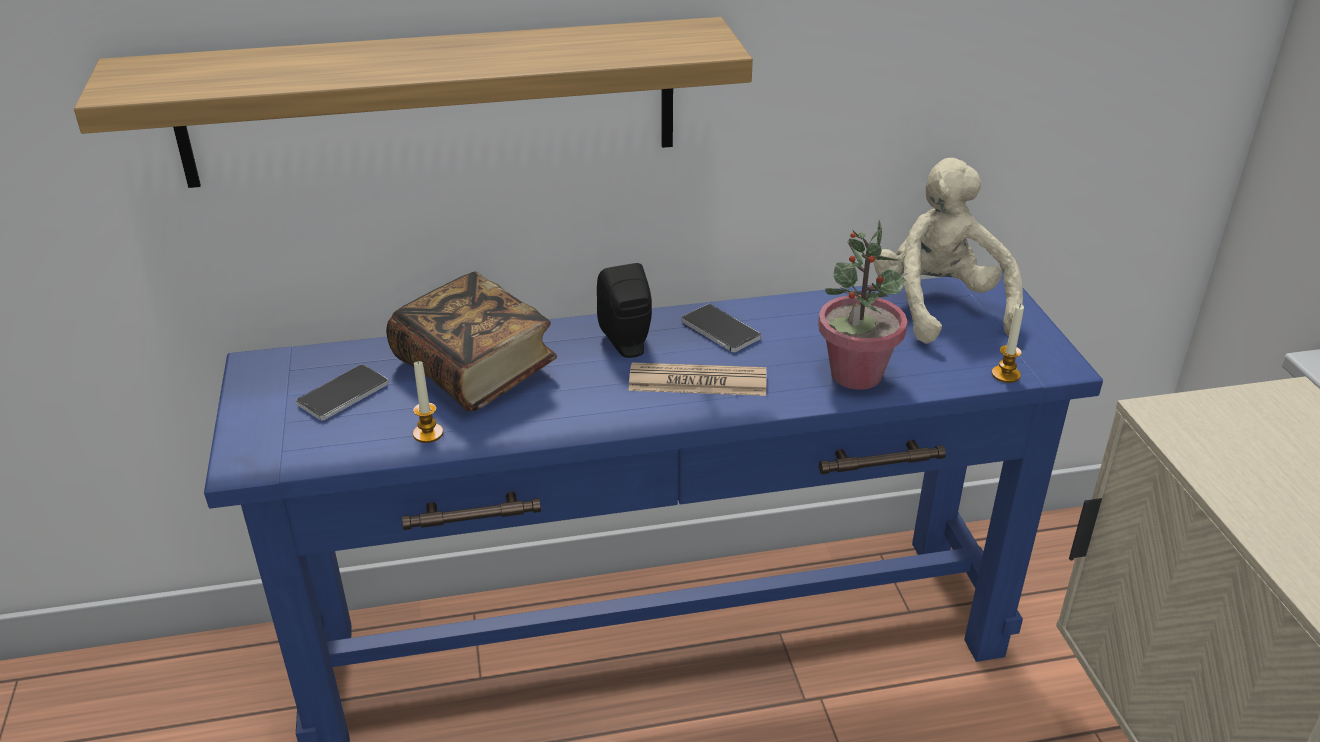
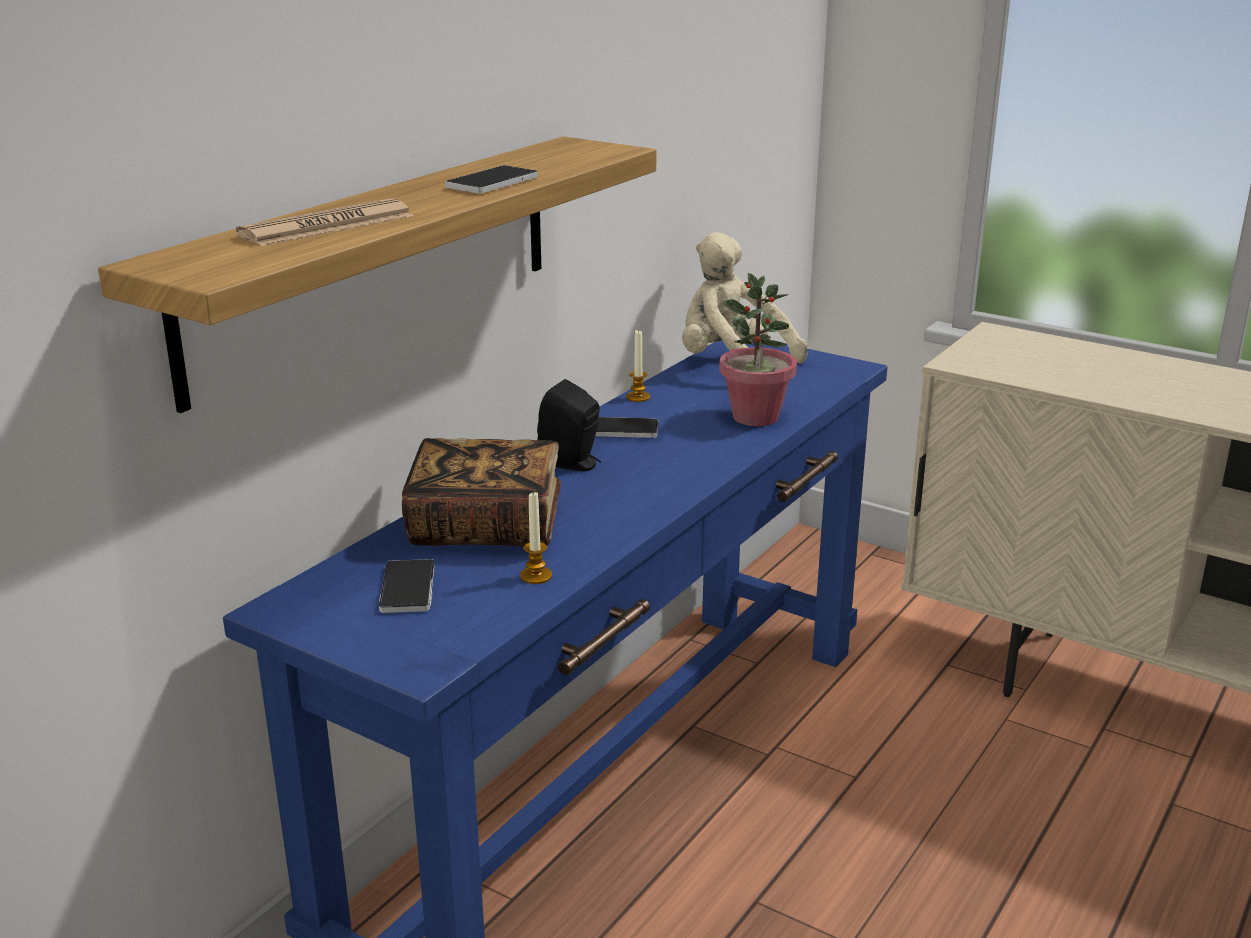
camera: 45 degrees left, 10 degrees down
(511, 58) = (492, 183): none -> phone
(697, 381) = (665, 462): newspaper -> newspaper (327, 226)
(1005, 375) = (836, 383): candle -> candle (638, 397)

